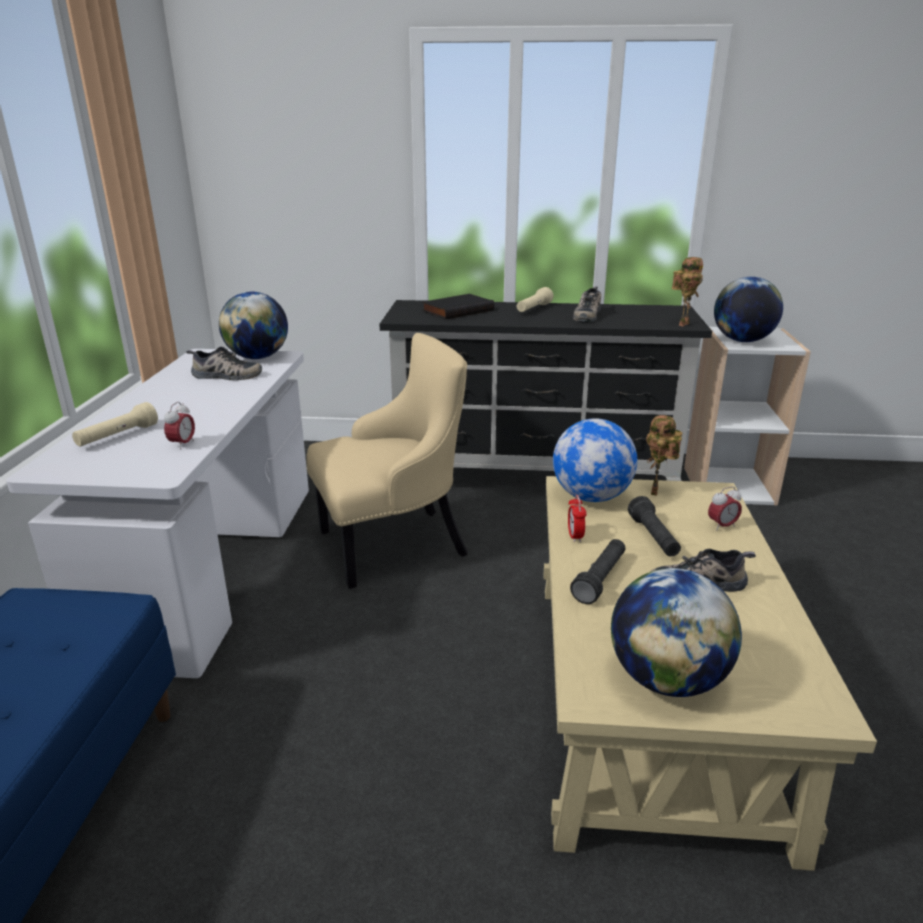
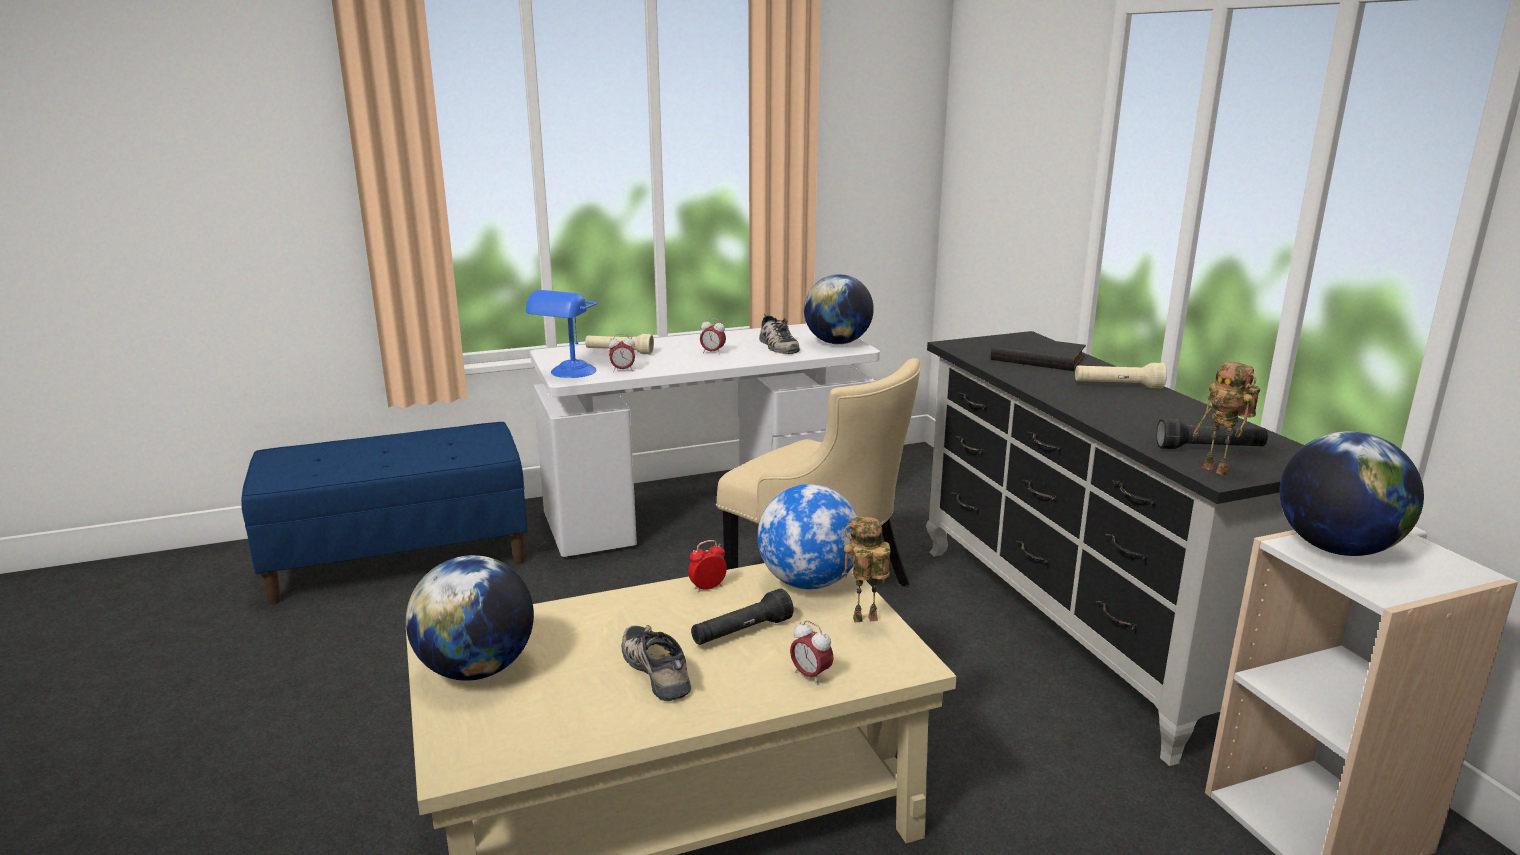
camera: 65 degrees right, 5 degrees down
(146, 471) = (569, 374): none -> blue table lamp
(199, 400) = (713, 352): none -> alarm clock
(586, 315) = (1147, 414): shoe -> none
(600, 579) = (630, 613): black flashlight -> black flashlight (1209, 449)
(682, 324) = (1218, 470): toy robot -> toy robot turned 45 degrees clockwise

